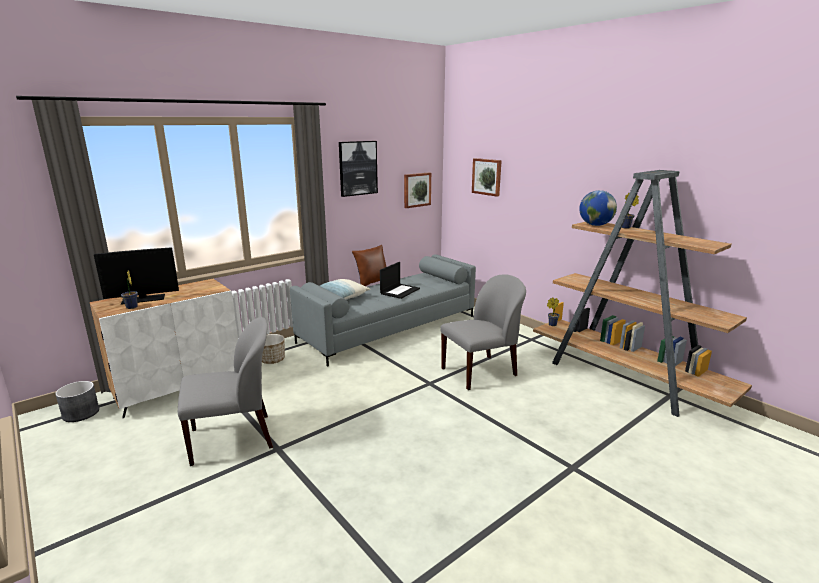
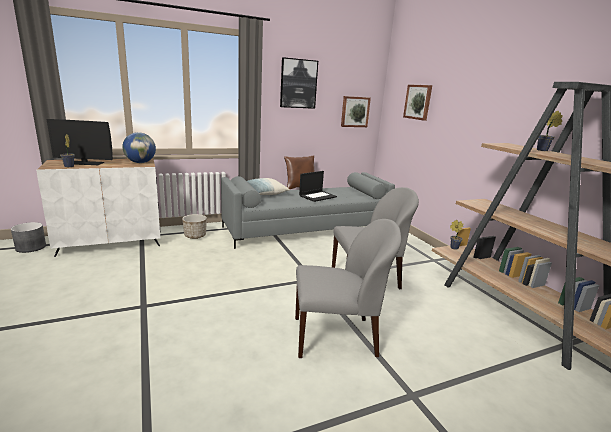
camera: 15 degrees right, 0 degrees up
(234, 438) = (117, 289): grey chair -> grey chair (336, 337)
(595, 225) = (508, 145): globe -> globe (140, 162)

